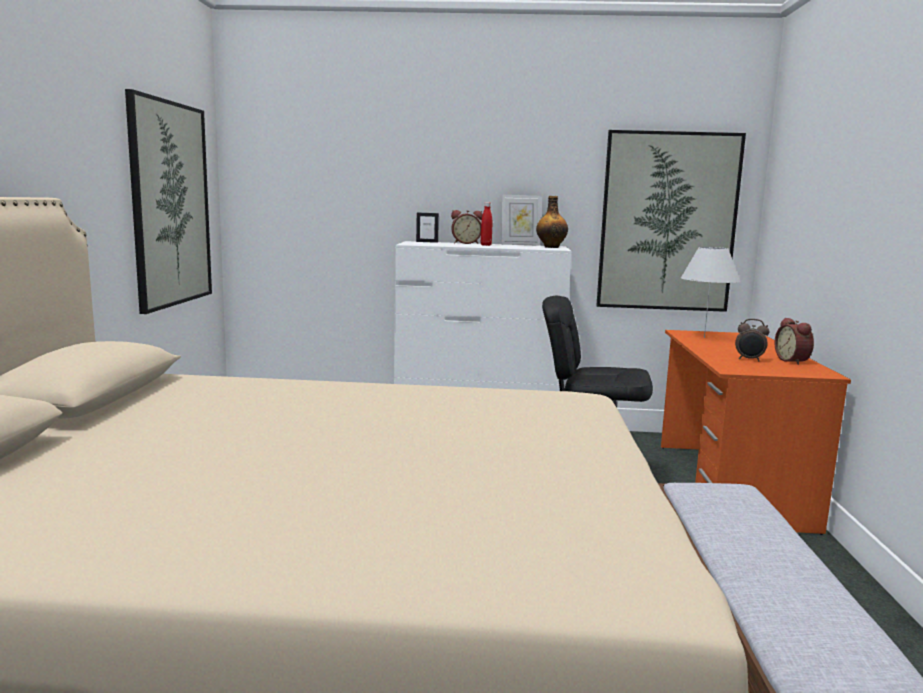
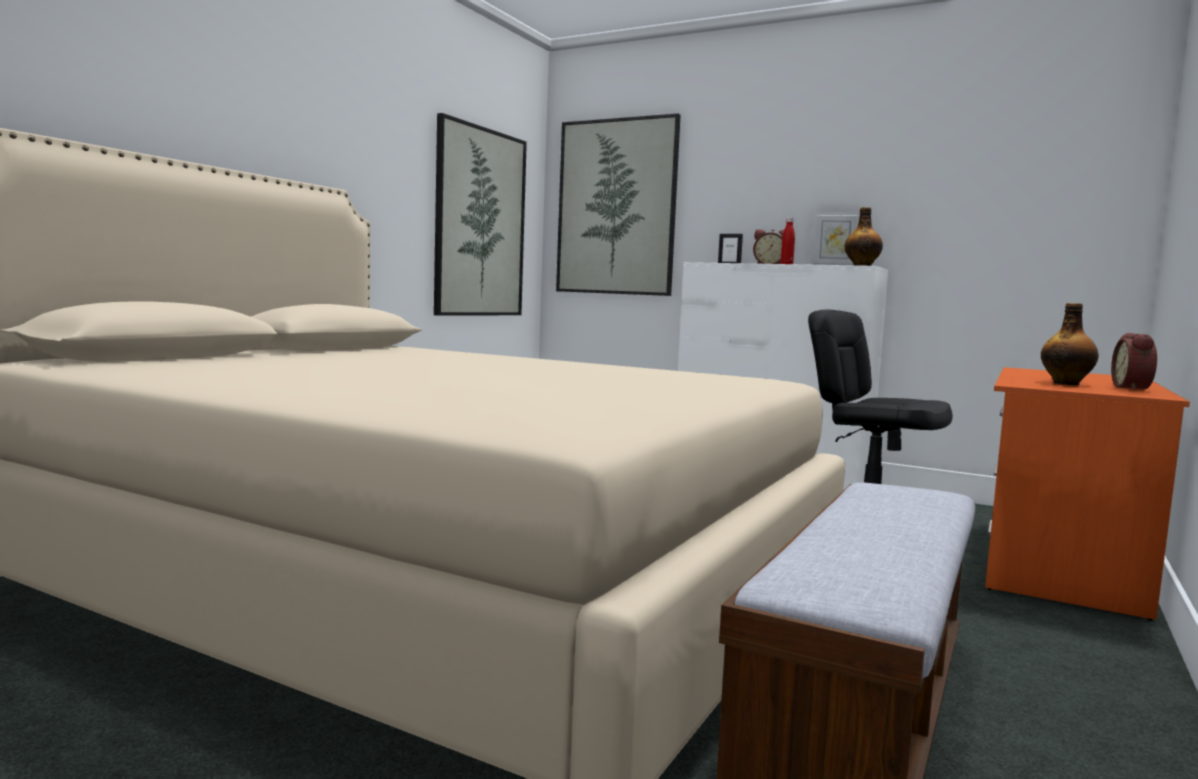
camera: 25 degrees right, 5 degrees down
(667, 222) = (1024, 239): picture -> picture (616, 207)
(704, 337) = (1044, 372): white table lamp -> none
(749, 359) = (1066, 383): alarm clock -> bottle

